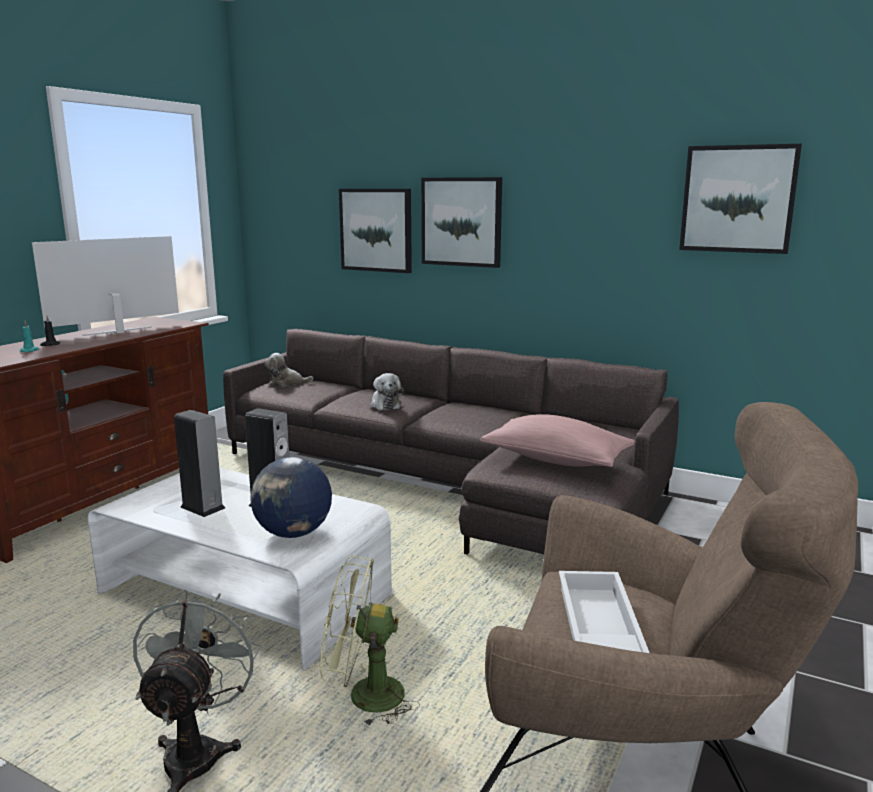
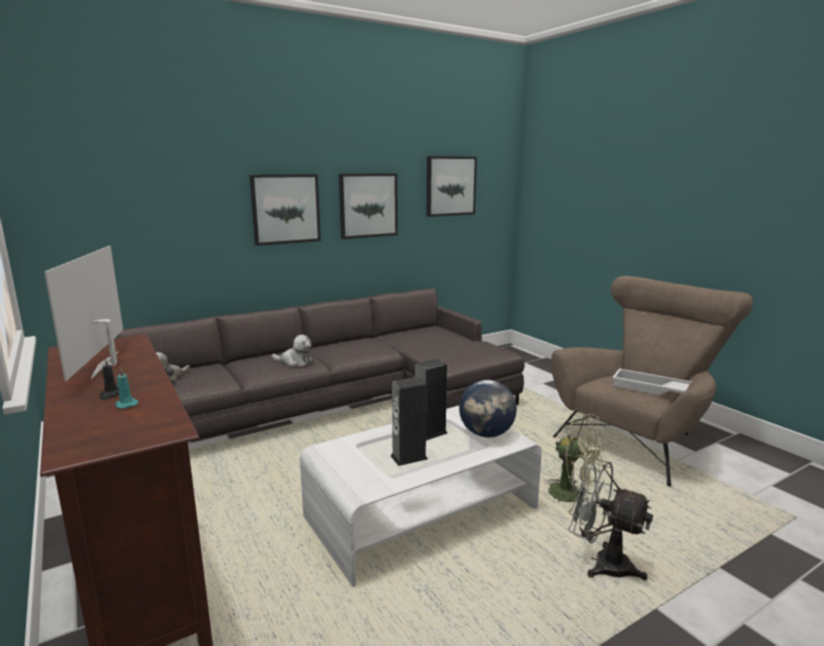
camera: 60 degrees left, 0 degrees up
(364, 697) = (573, 495): green fan -> green fan turned 90 degrees counterclockwise
(376, 230) = (203, 221): picture -> picture (368, 205)
(556, 460) = (460, 349): pink pillow -> none

